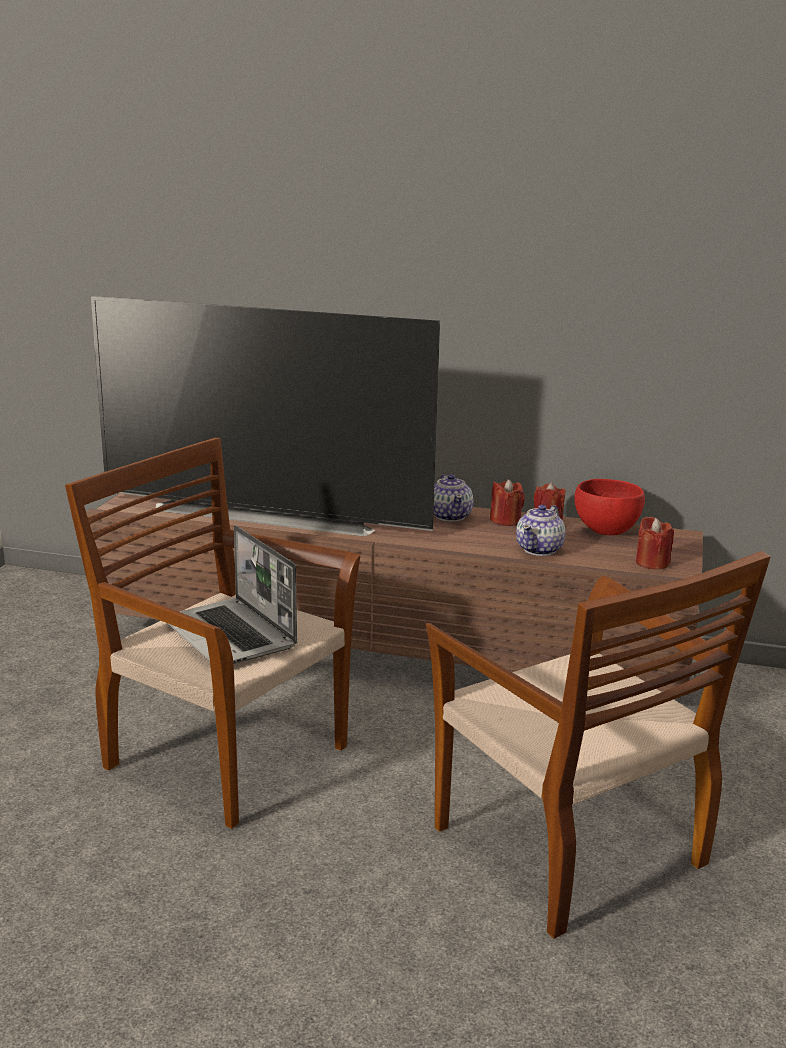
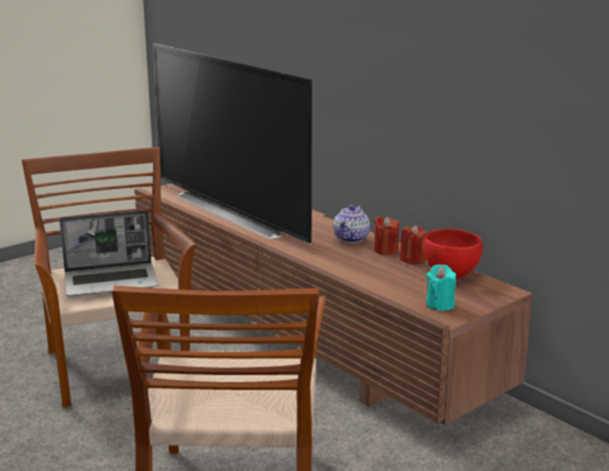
camera: 35 degrees right, 0 degrees up
(231, 635) = (112, 281): laptop -> laptop turned 105 degrees counterclockwise
(540, 549) = (372, 275): teapot -> none
(652, 563) = (440, 305): red candle -> turquoise candle

